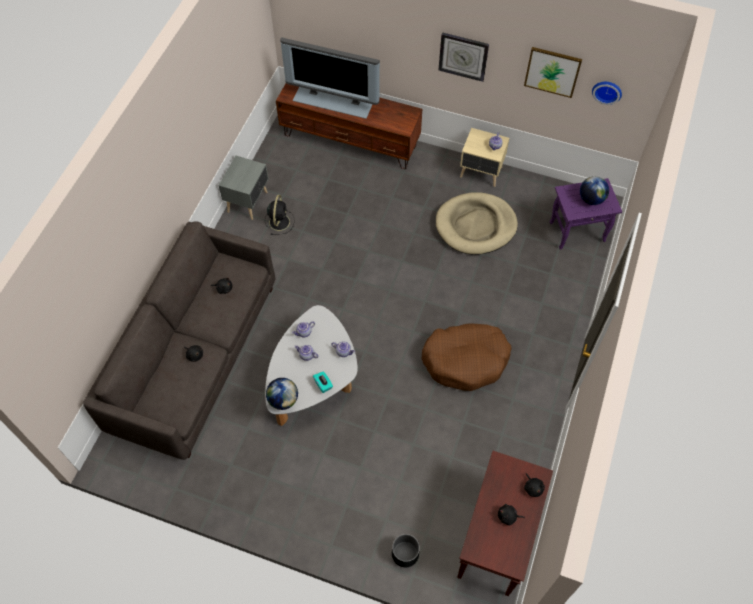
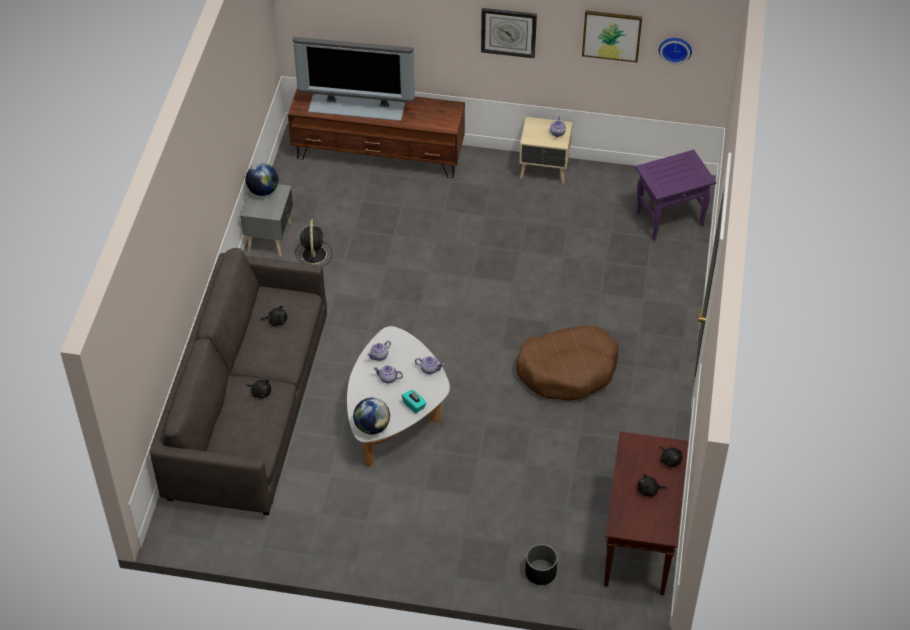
camera: 10 degrees left, 10 degrees down
(475, 225) = (550, 228): beige dog bed -> none
(591, 199) = (679, 173): globe -> globe (263, 191)

